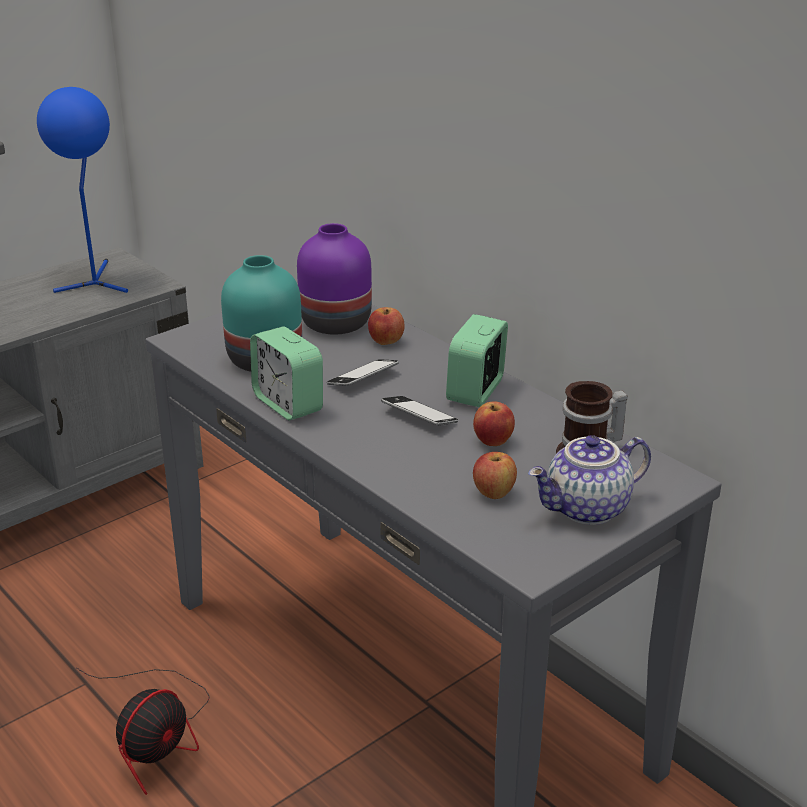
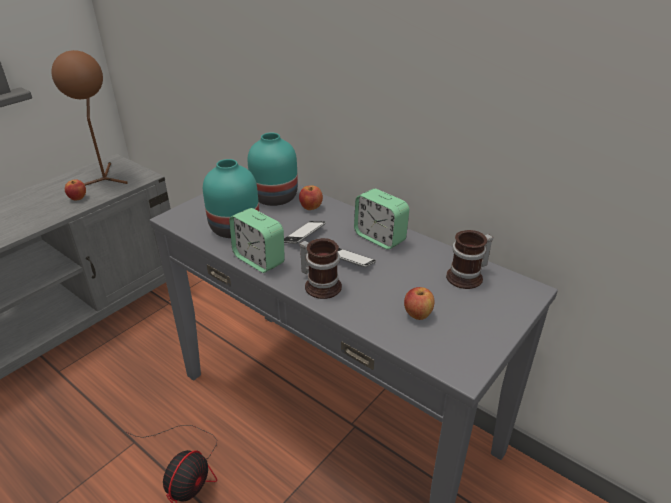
camera: 10 degrees left, 5 degrees up
(96, 280) = (105, 177): blue table lamp -> brown table lamp
(337, 322) = (275, 197): purple vase -> turquoise vase
(368, 443) = (321, 284): none -> mug
(476, 391) = (380, 238): alarm clock -> alarm clock turned 60 degrees counterclockwise
(493, 441) = (403, 274): apple -> apple (78, 198)
(587, 510) = (483, 320): teapot -> none

